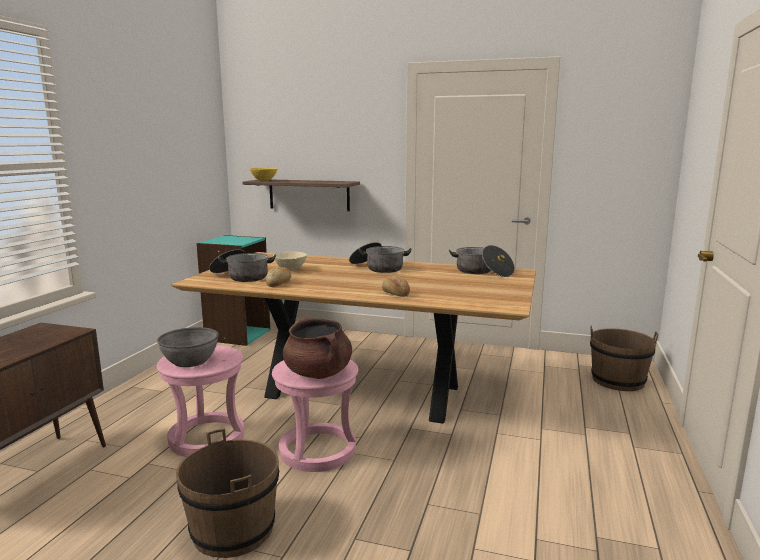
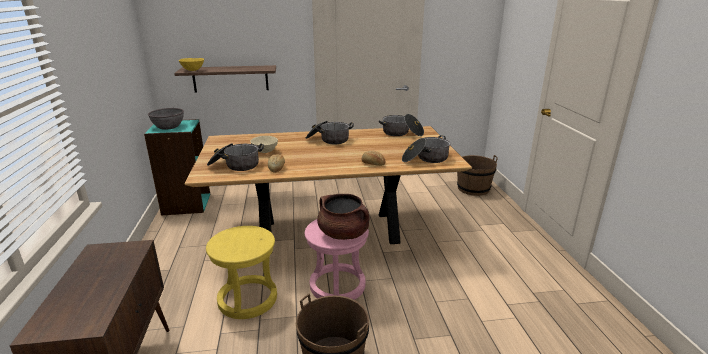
camera: 25 degrees left, 10 degrees up
(190, 361) = (235, 246): grey bowl -> grey bowl (168, 127)
(206, 438) = (247, 299): pink stool -> yellow stool
(473, 298) = (425, 159): none -> cooking pot

